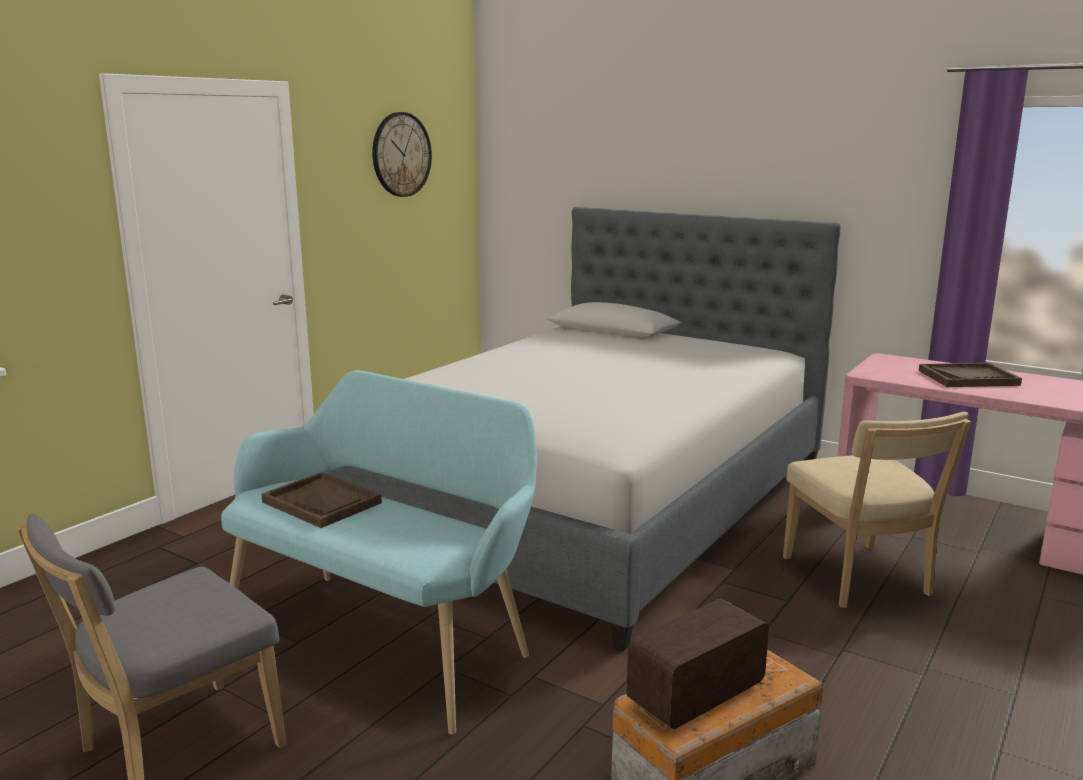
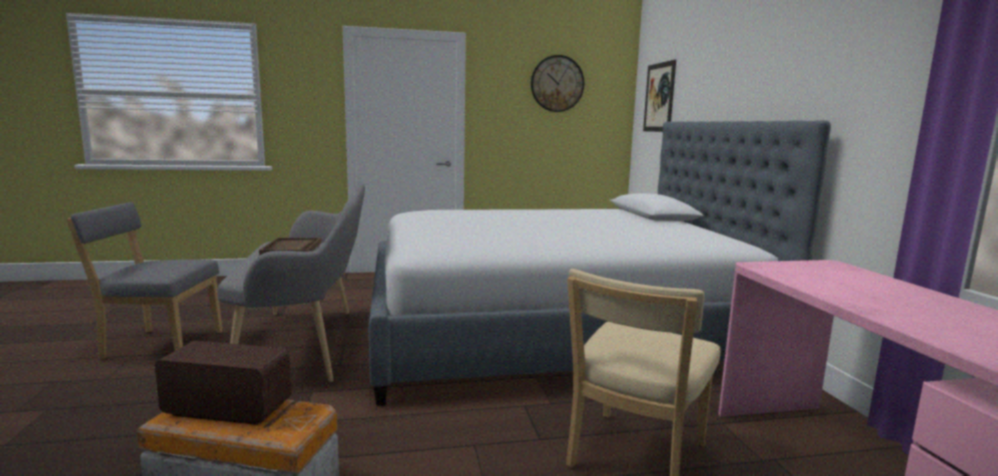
camera: 45 degrees right, 5 degrees down
(387, 637) = (307, 344): turquoise bench -> grey bench
(539, 171) = (659, 97): none -> picture
(968, 378) = (878, 292): brown tray -> none

